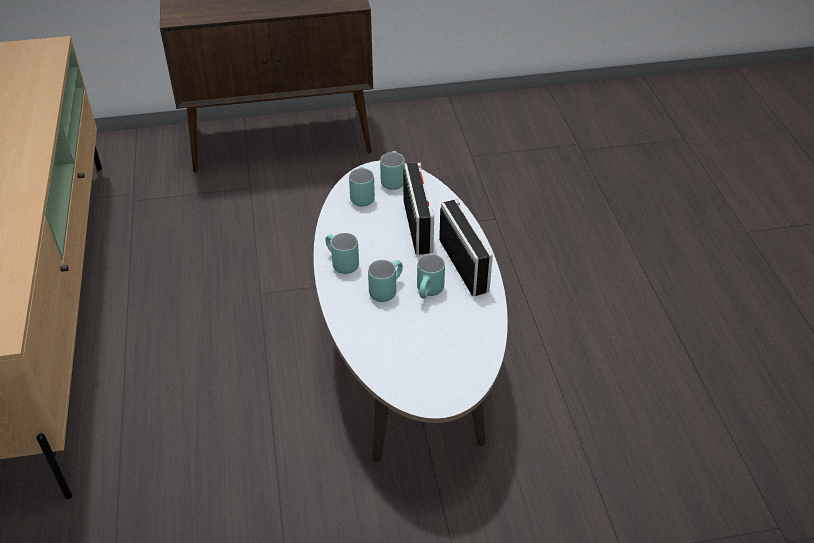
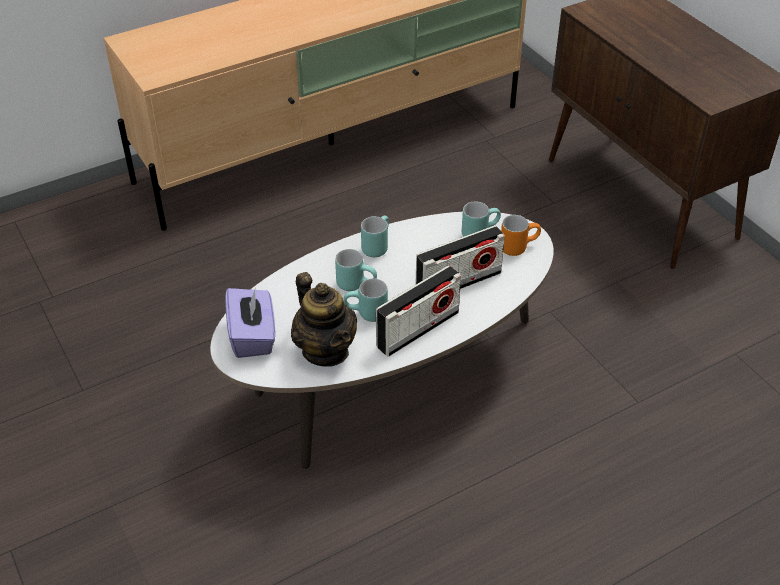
camera: 70 degrees right, 0 degrees up
(391, 180) = (518, 246): turquoise mug -> orange mug
(422, 379) = (253, 336): none -> purple tissue box
(463, 331) = (326, 350): none -> teapot

